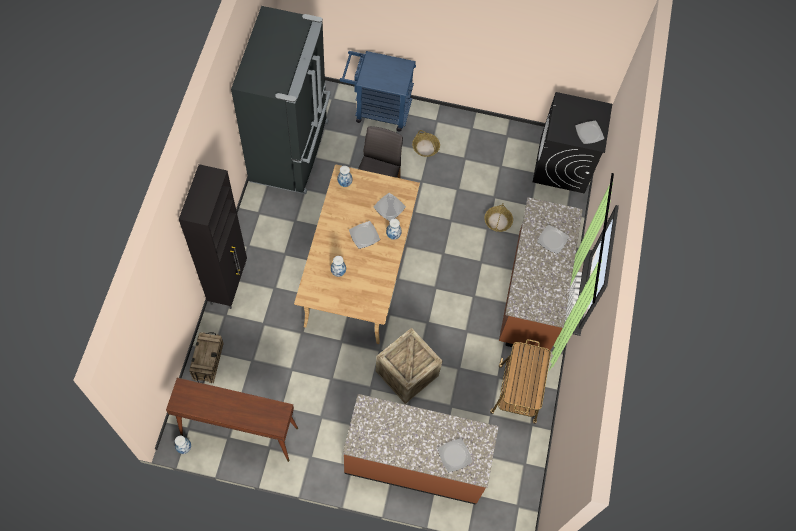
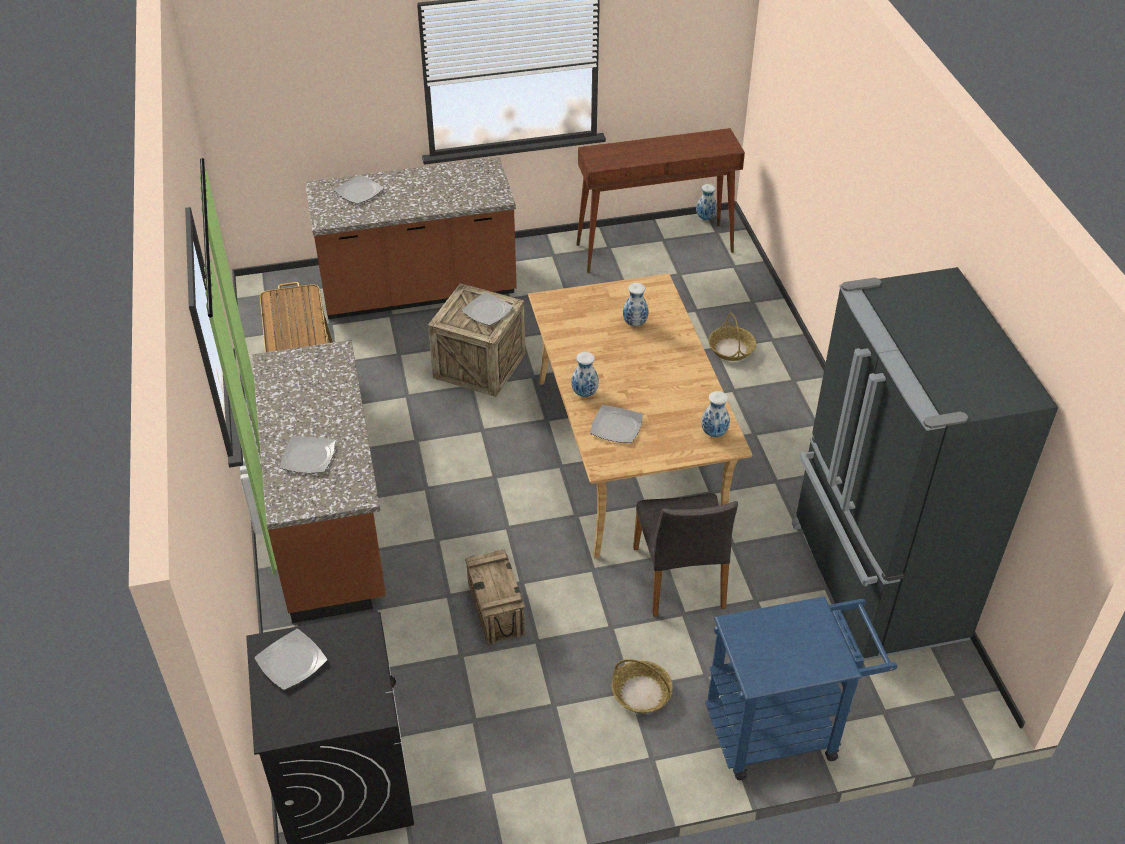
camera: 160 degrees right, 20 degrees down
(208, 361) = (749, 291): crate -> crate (496, 610)
(229, 283) = (800, 372): black cabinet -> none
(364, 235) = (629, 377): plate -> plate (487, 311)
(497, 221) = (435, 615): basket -> basket (731, 349)

